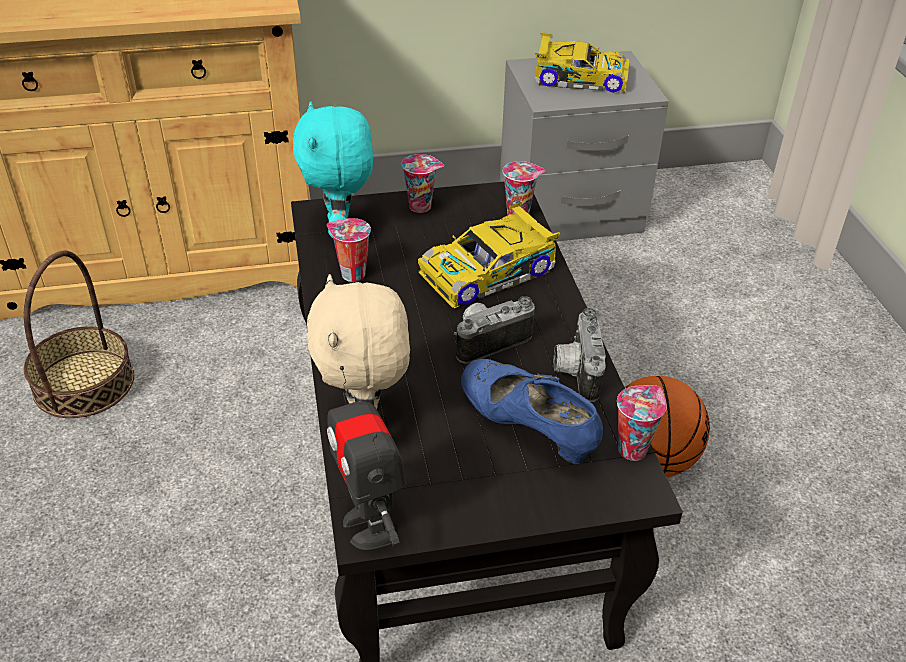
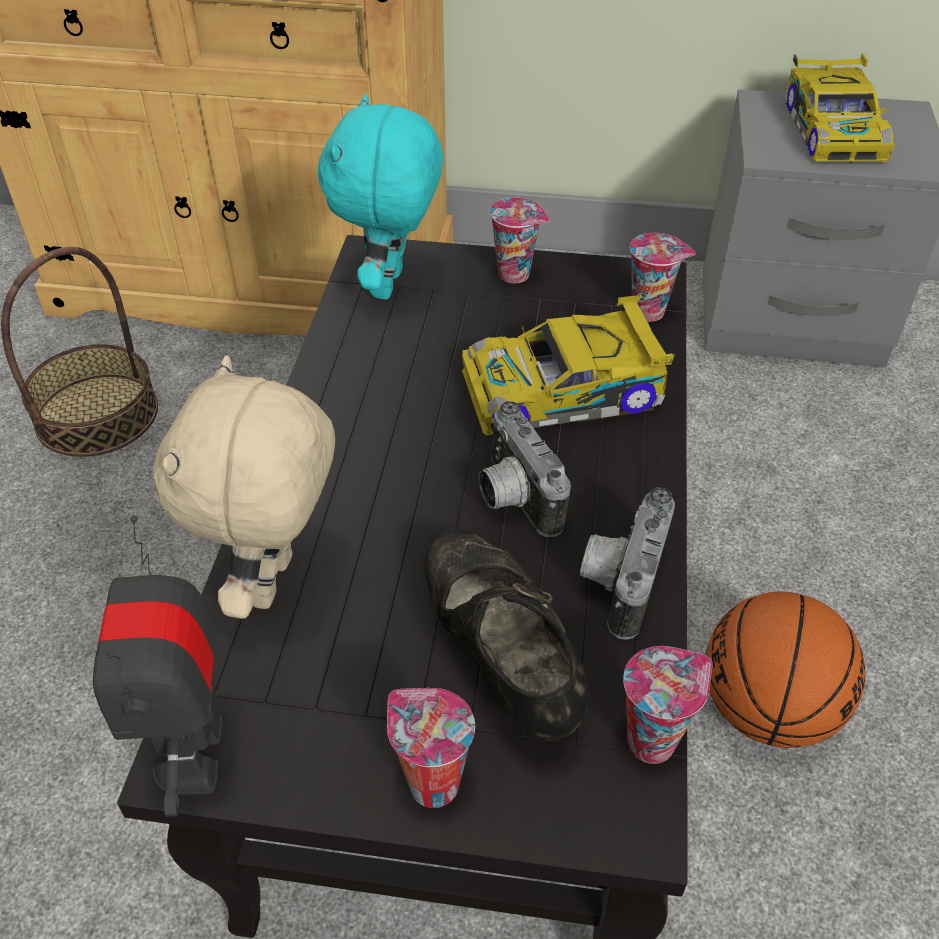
camera: 20 degrees right, 5 degrees up
(351, 274) = (371, 353): cup -> cup (430, 783)
(488, 341) = (512, 497): camera -> camera turned 105 degrees counterclockwise
(527, 430) = (501, 659): blue shoe -> black shoe
(579, 78) = (833, 129): toy car -> toy car turned 60 degrees clockwise

